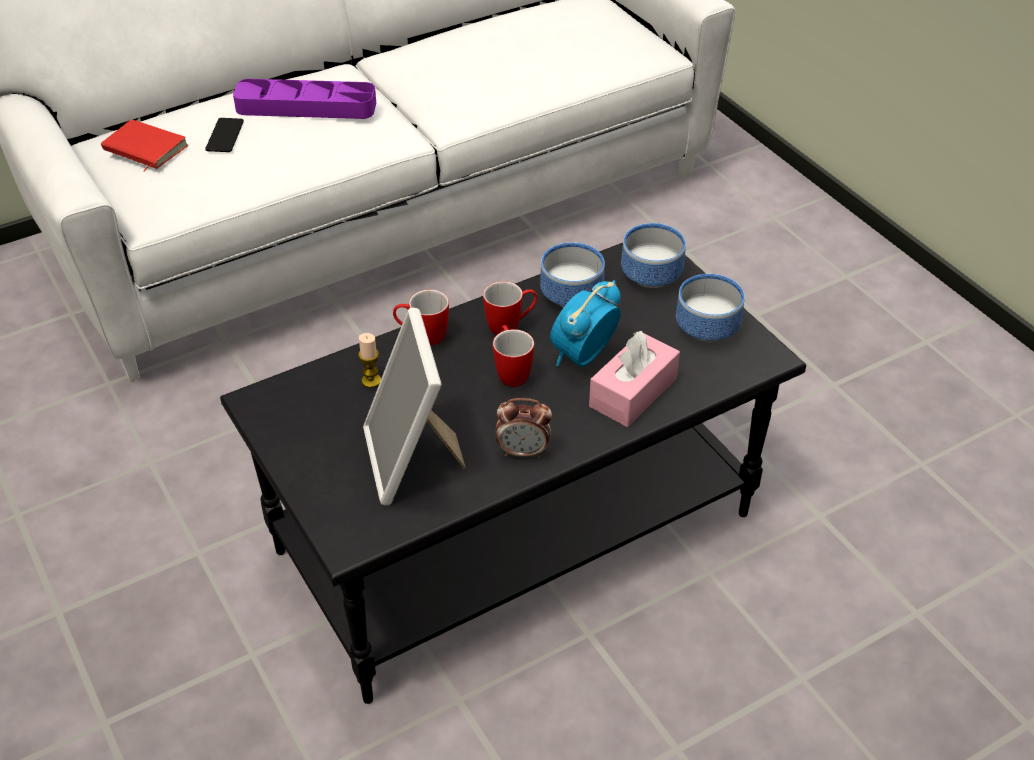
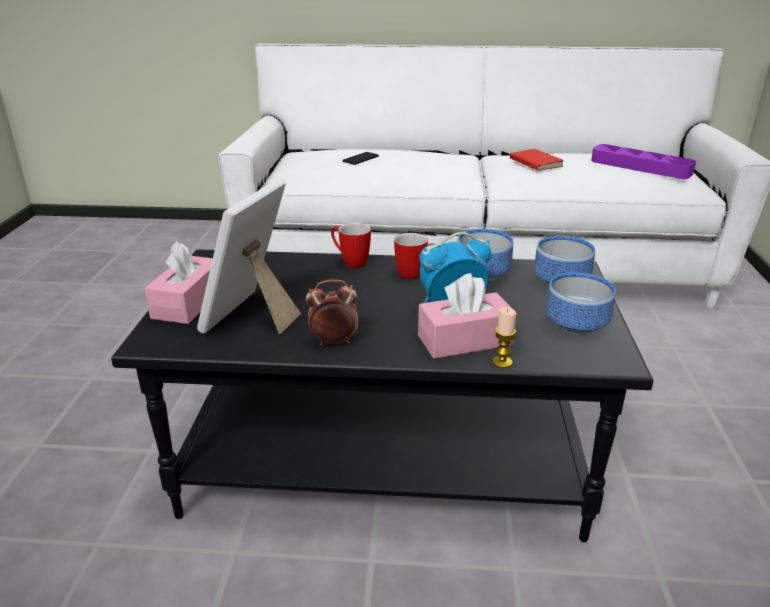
camera: 35 degrees right, 15 degrees down
(143, 150) = (312, 154): red book -> red book (534, 163)
(306, 106) = (421, 158): purple tray -> purple tray (640, 167)
(321, 475) = (189, 303): none -> pink tissue box
(371, 381) = (288, 270): candle -> candle (502, 362)
(511, 372) = (385, 297): mug -> none
(523, 452) = (334, 342): alarm clock -> alarm clock turned 135 degrees clockwise

